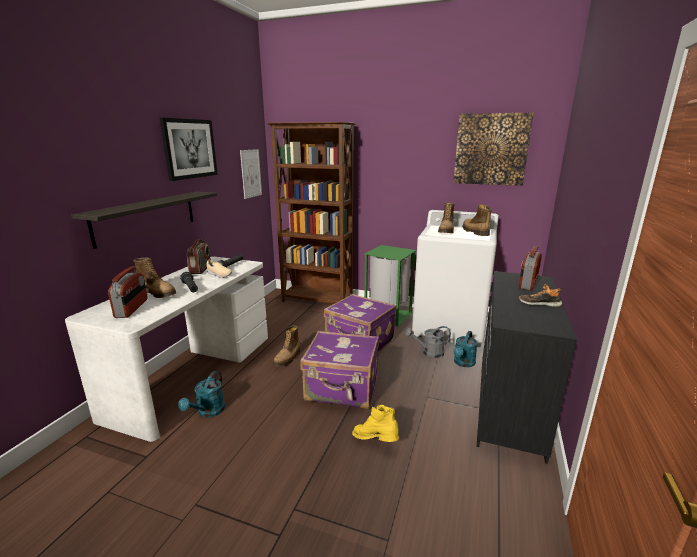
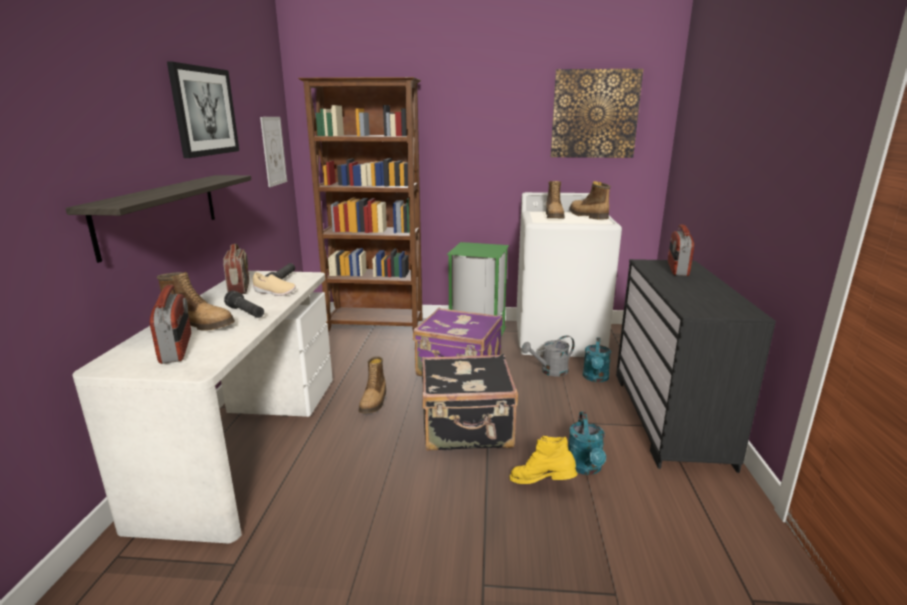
camera: 15 degrees left, 0 degrees up
(208, 412) = (297, 488): turquoise watering can -> turquoise watering can (585, 468)
(342, 389) = (467, 429): purple suitcase -> black suitcase
(539, 303) = (707, 288): shoe -> none

